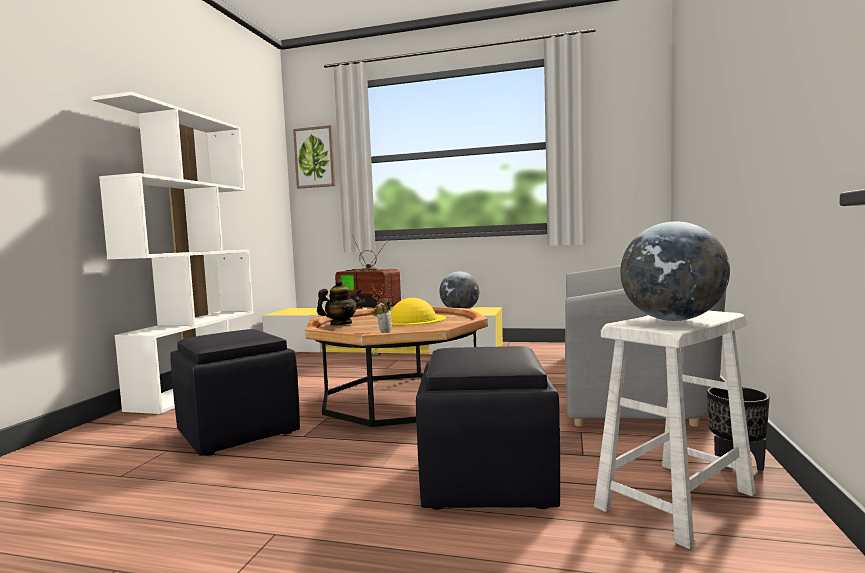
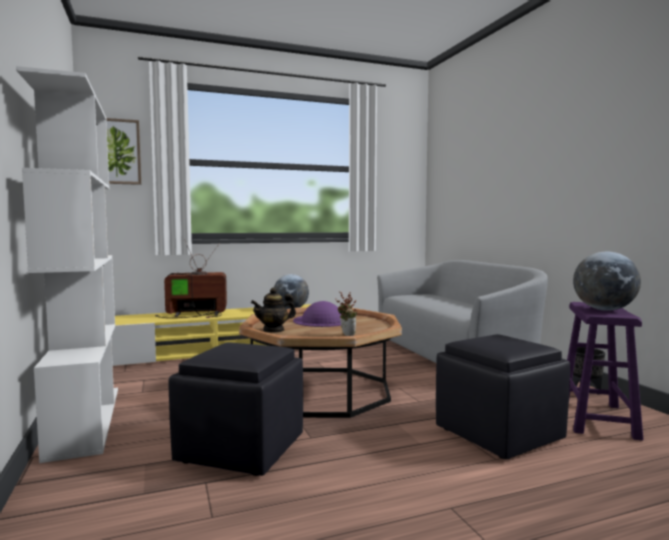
camera: 35 degrees left, 0 degrees up
(340, 324) = (274, 330): teapot -> teapot turned 135 degrees counterclockwise
(412, 319) = (323, 320): yellow hat -> purple hat
(676, 500) = (597, 419): white stool -> purple stool

